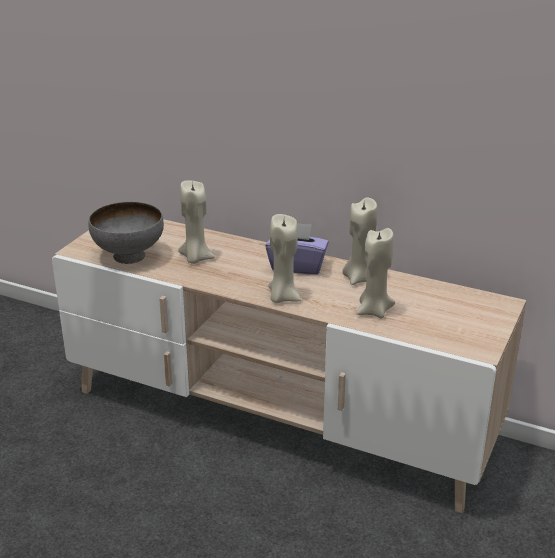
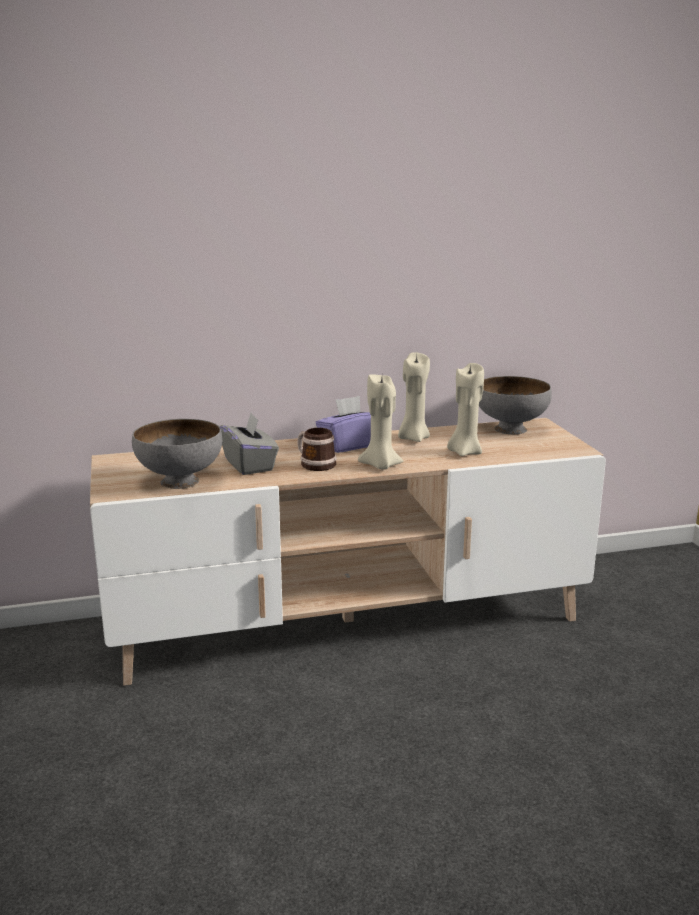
camera: 40 degrees left, 10 degrees down
(195, 258) = (250, 465): beige candle -> grey tissue box
(239, 275) = (314, 464): none -> mug
(463, 301) = (511, 429): none -> grey bowl

